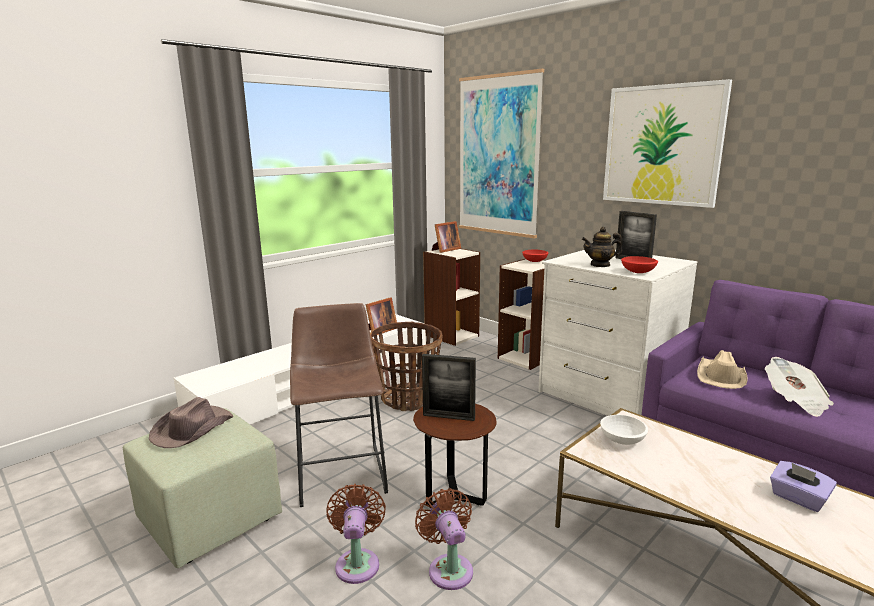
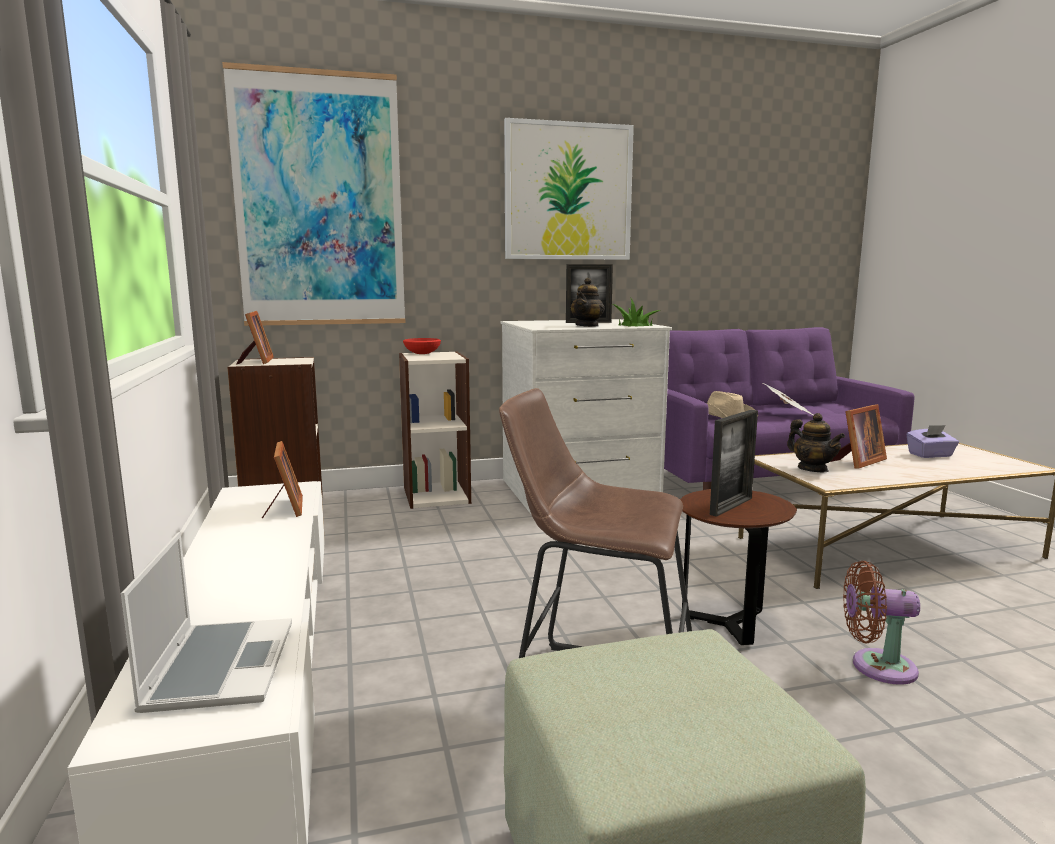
camera: 60 degrees left, 5 degrees down
(192, 429) = (619, 696): brown hat -> none
(234, 373) = (219, 666): none -> laptop
(358, 562) = (850, 731): brown fan -> none
(408, 399) = (436, 588): basket -> none
(623, 439) = (812, 469): white bowl -> teapot
(638, 272) = (635, 325): red bowl -> potted plant
(687, 458) = (857, 462): none -> picture frame

